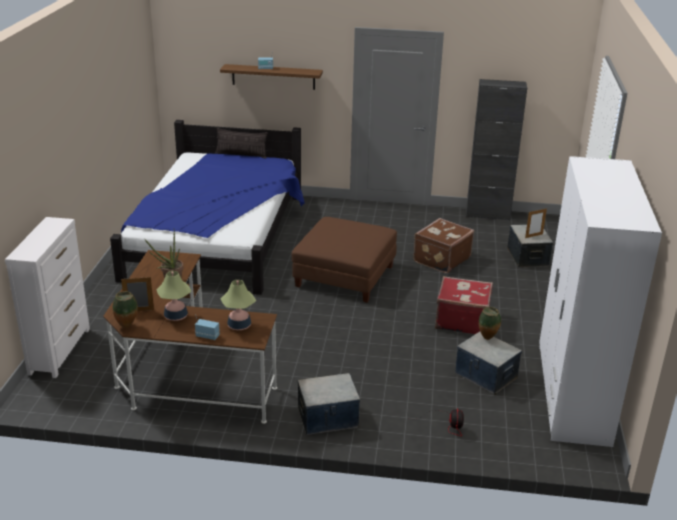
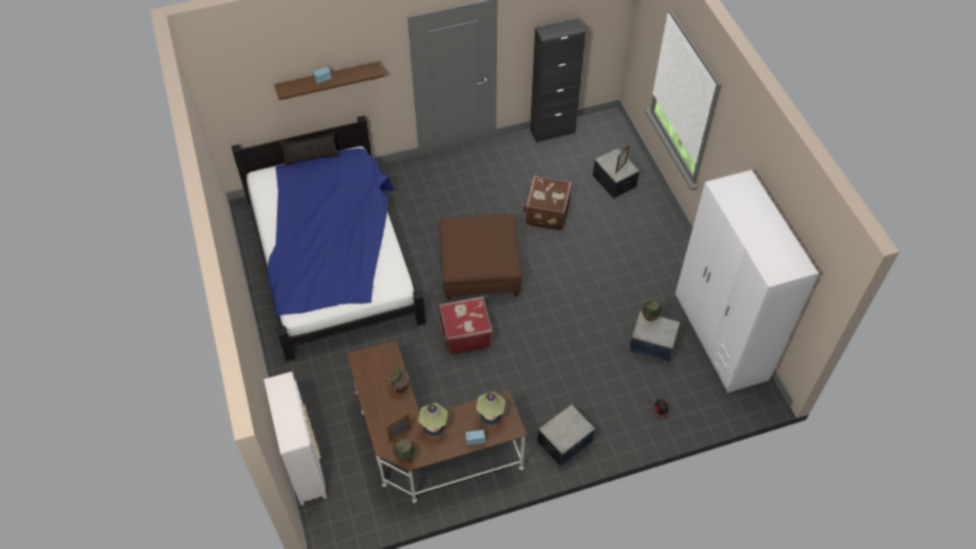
camera: 25 degrees left, 25 degrees up
(461, 320) = (602, 286): red suitcase -> red suitcase (465, 334)

